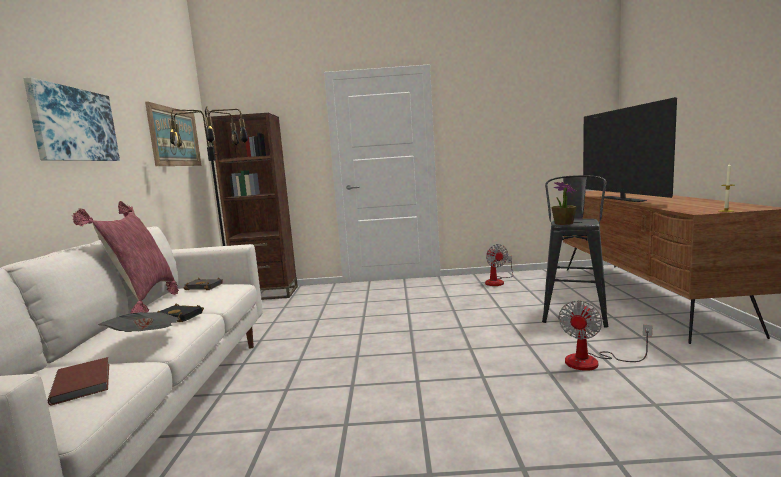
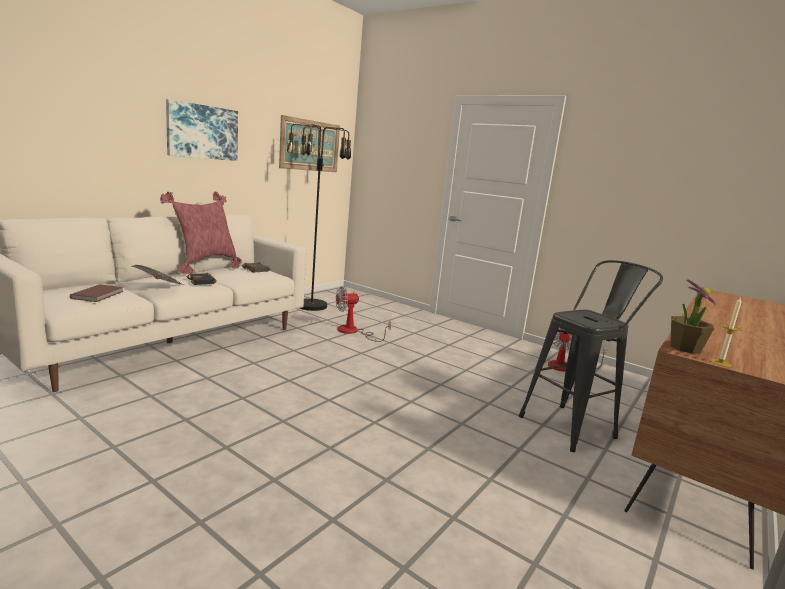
camera: 35 degrees right, 5 degrees up
(267, 294) = (361, 298): brown bookcase -> none
(563, 223) = (570, 315): potted plant -> potted plant (684, 348)
(593, 361) = (484, 464): fan -> fan (354, 332)
(622, 199) = (706, 314): television -> none

